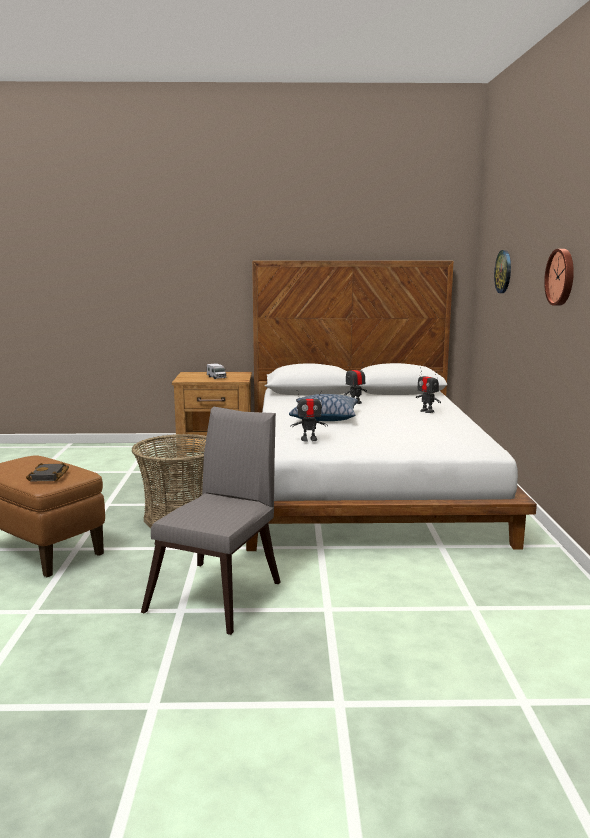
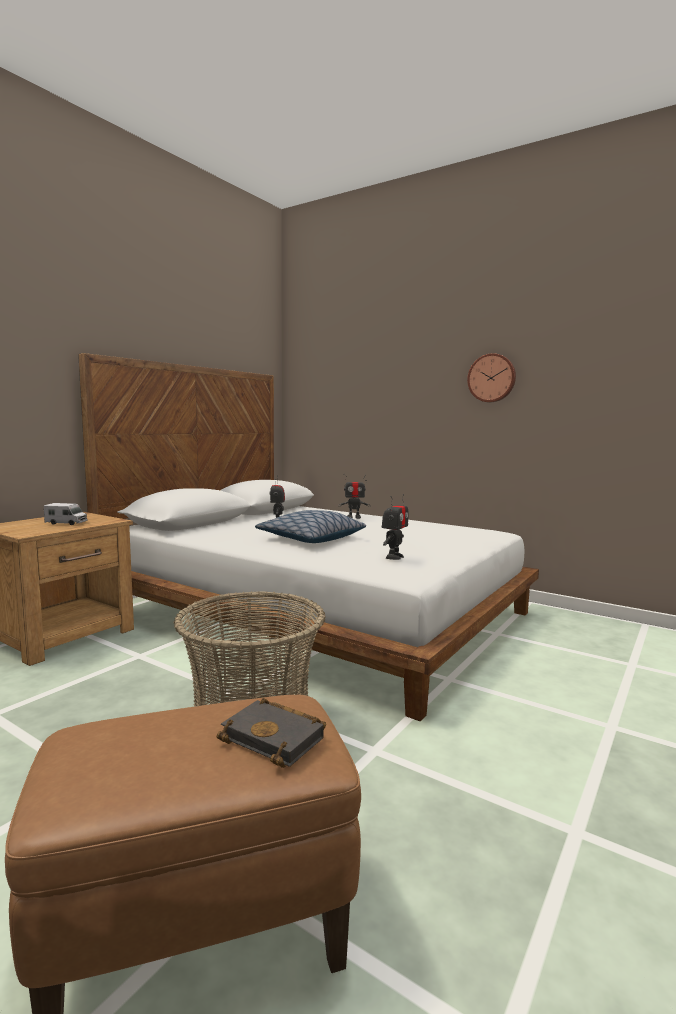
camera: 55 degrees left, 5 degrees down
(220, 593) = (535, 780): grey chair -> none
(503, 271) = (358, 382): wall clock -> none

